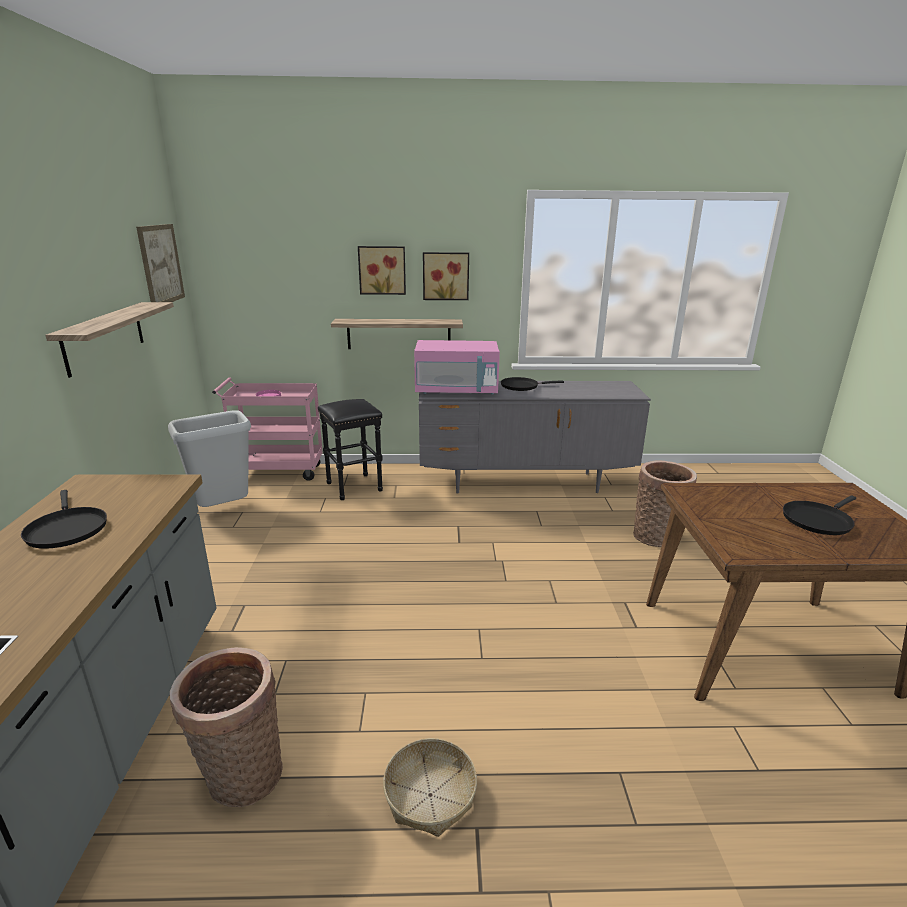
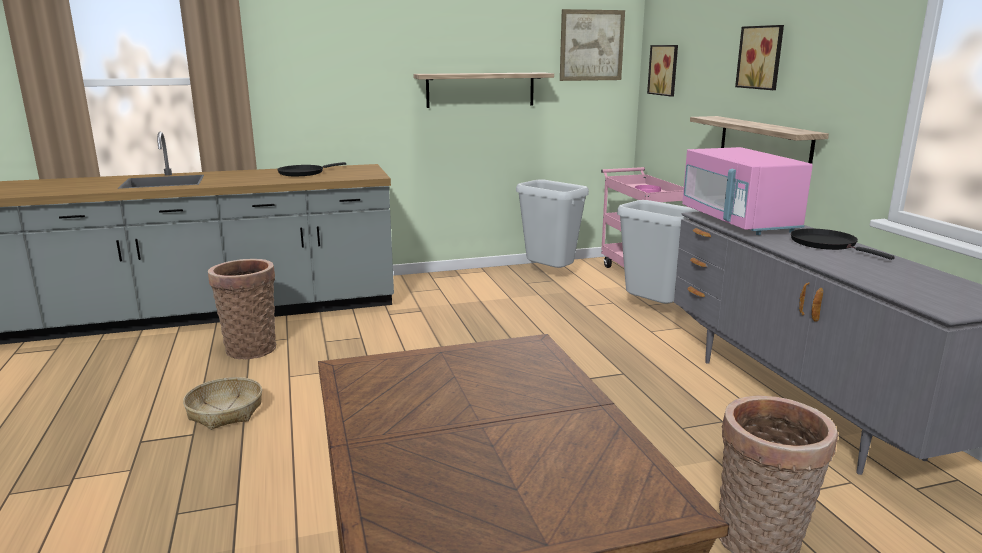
camera: 75 degrees right, 5 degrees down
(355, 486) = (653, 309): black stool -> grey trash can
(445, 276) = (820, 67): picture -> picture (665, 70)
(818, 520) = (481, 442): black frying pan -> none

